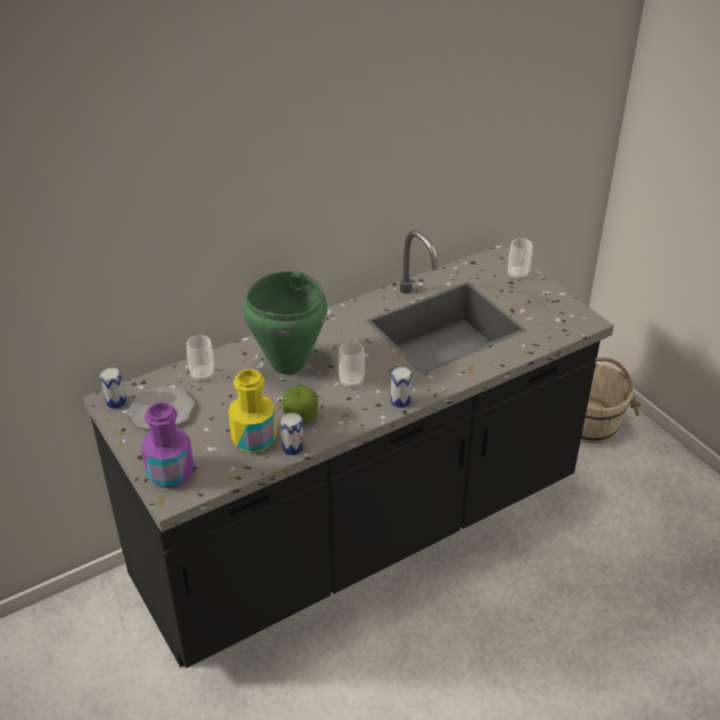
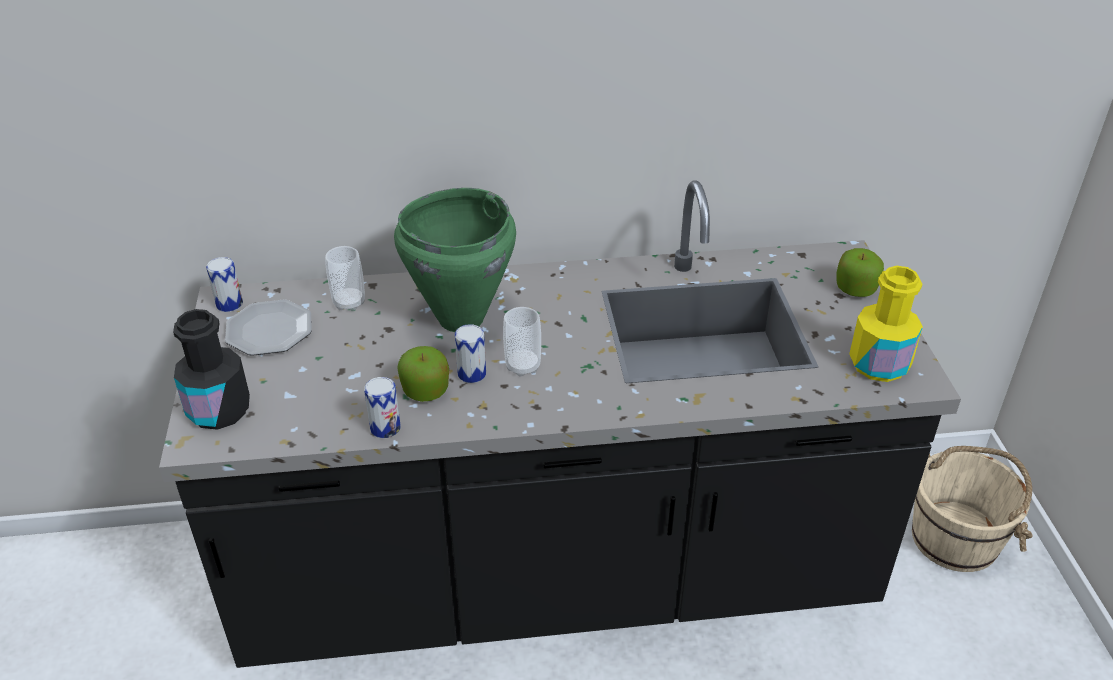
camera: 25 degrees right, 0 degrees up
(170, 473) = (219, 410): purple bottle -> black bottle
(254, 439) = (347, 400): yellow bottle -> yellow bottle (879, 364)
(400, 401) = (568, 411): can -> can (472, 374)
(518, 275) = (856, 288): cup -> apple

